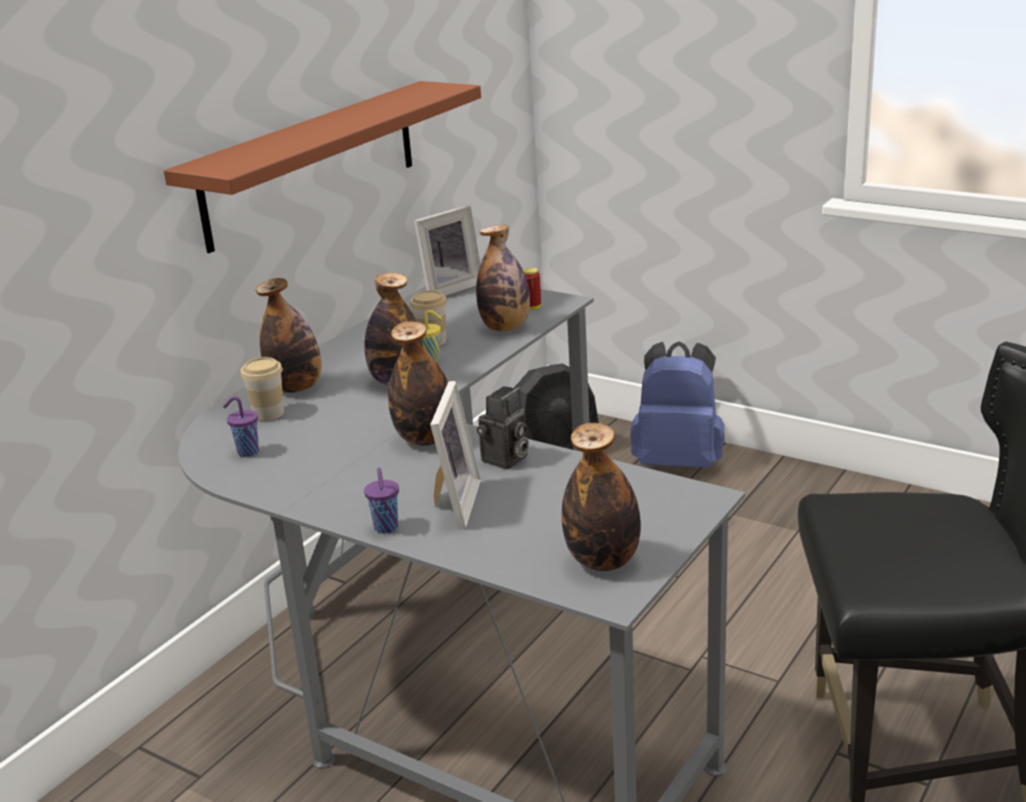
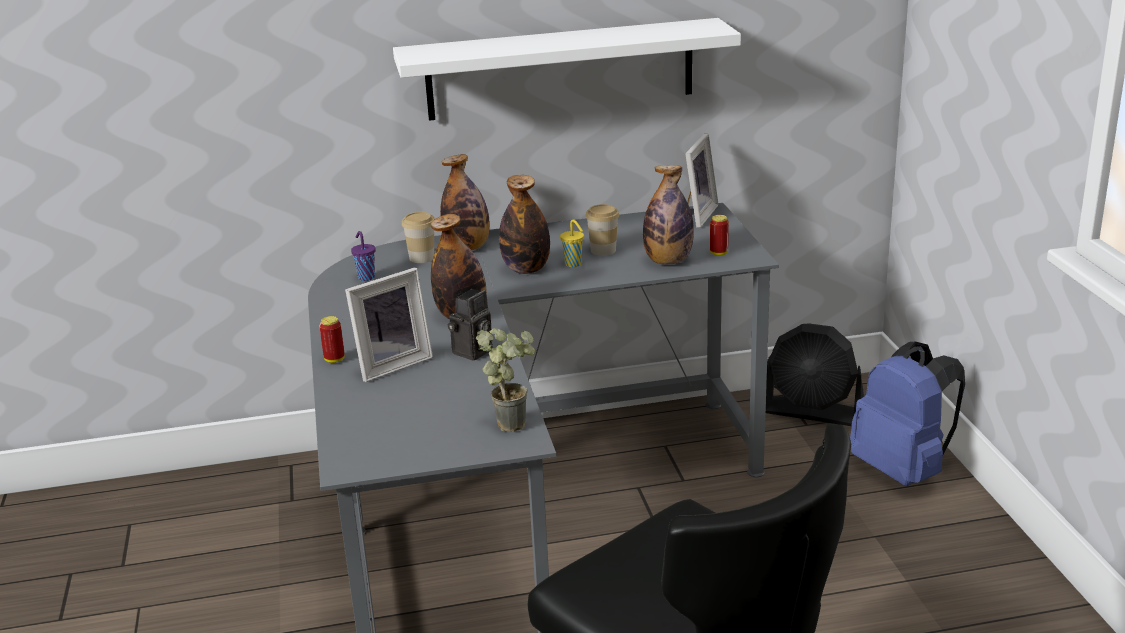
camera: 45 degrees right, 0 degrees up
(312, 163) = (560, 69): brown shelf -> white shelf
(386, 528) = (334, 359): purple cup -> can
(449, 289) = (696, 215): picture frame -> picture frame turned 75 degrees counterclockwise
(505, 460) = (473, 353): camera -> camera turned 45 degrees counterclockwise
(603, 561) = (387, 443): bottle -> none
(663, 489) = (514, 421): none -> potted plant

